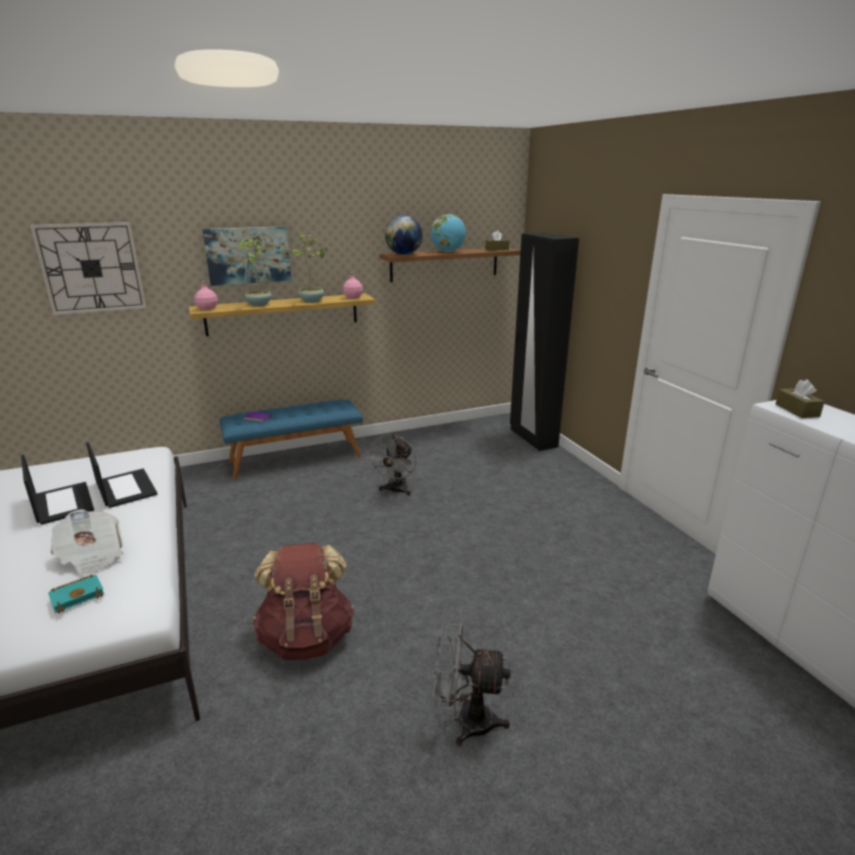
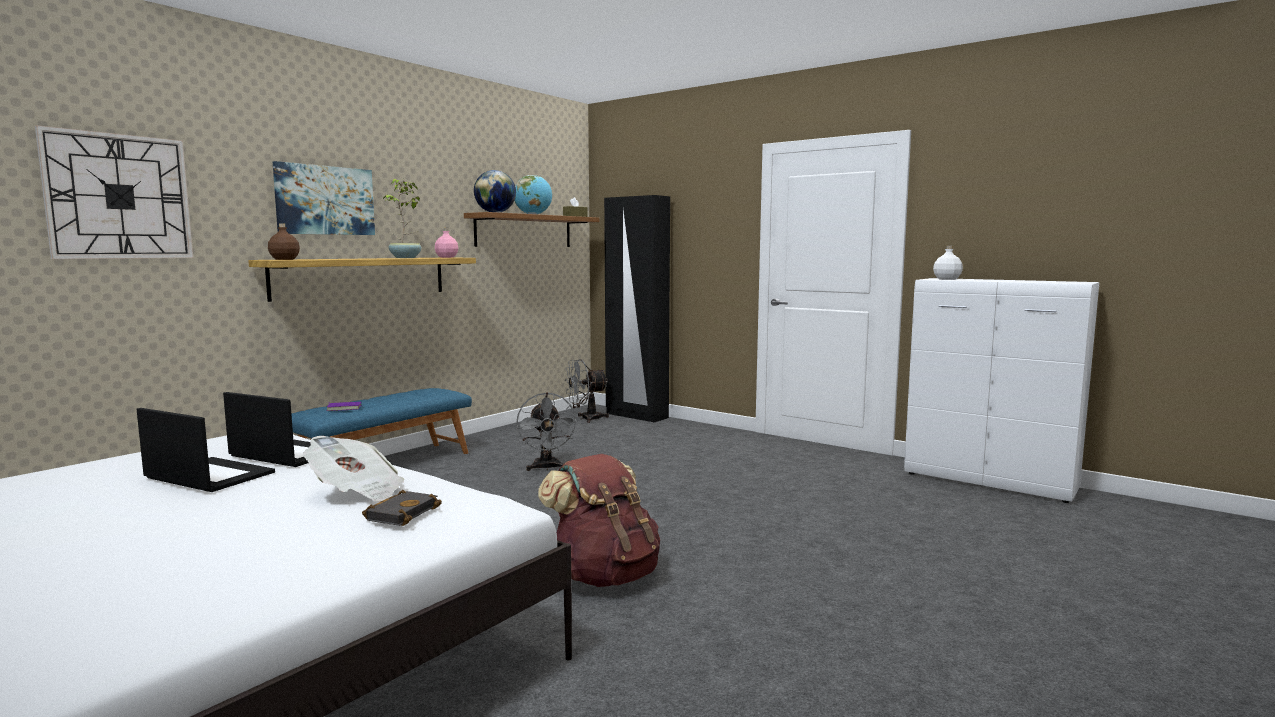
camera: 30 degrees left, 15 degrees down
(78, 595) = (401, 513): turquoise book -> black book
(207, 308) = (285, 259): pink bottle -> brown bottle
(258, 304) = (344, 258): potted plant -> none
(465, 721) = (830, 580): grey fan -> grey fan (586, 419)
(797, 410) = (946, 279): brown tissue box -> white bottle

